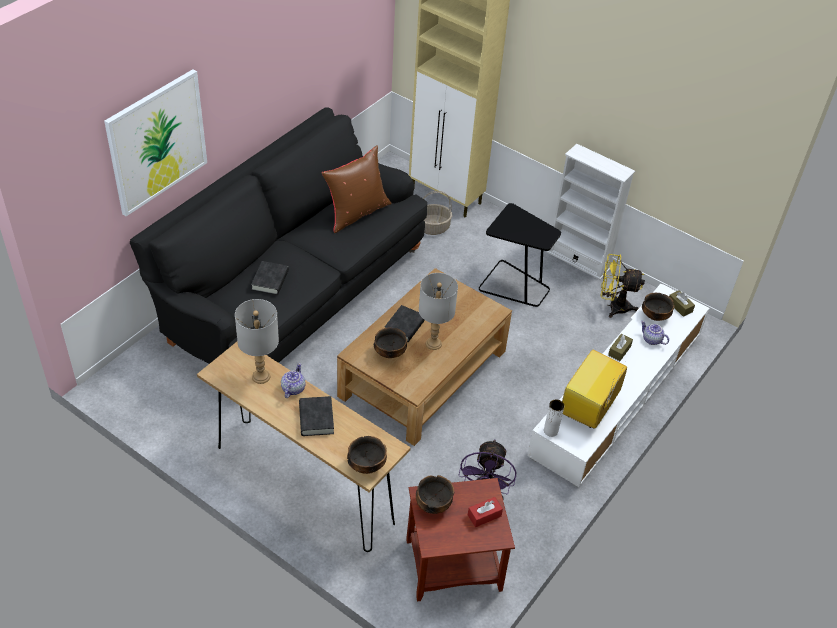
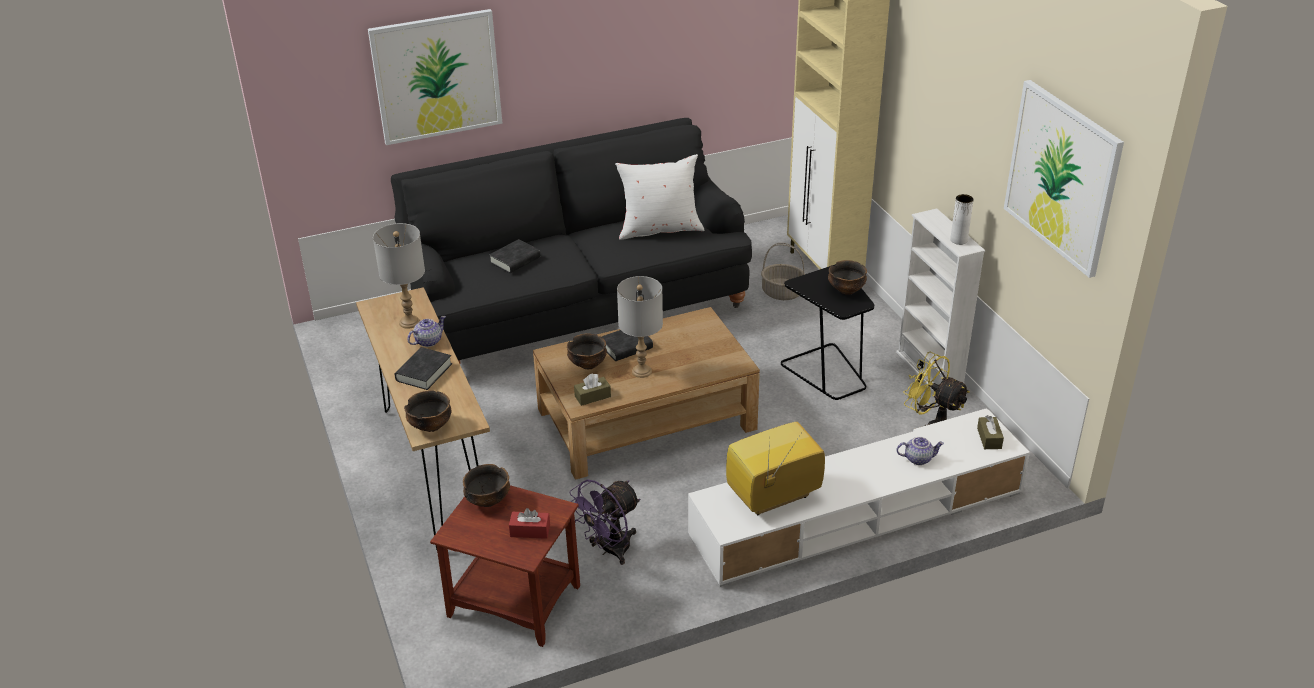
camera: 35 degrees right, 10 degrees down
(356, 213) = (659, 229): brown pillow -> white pillow
(550, 431) = (708, 501): white vase -> white vase (958, 240)
(619, 351) = (866, 455): brown tissue box -> brown tissue box (592, 396)
(651, 340) = (918, 458): teapot -> teapot turned 105 degrees clockwise
(655, 316) = (946, 437): bowl -> bowl (846, 290)
(717, 115) = (1062, 177): none -> picture

